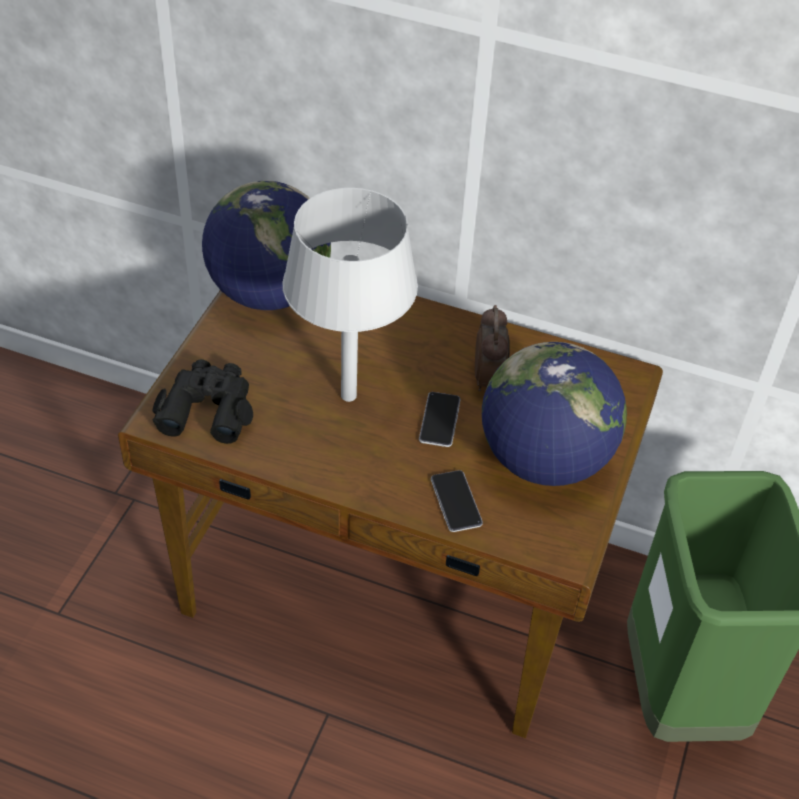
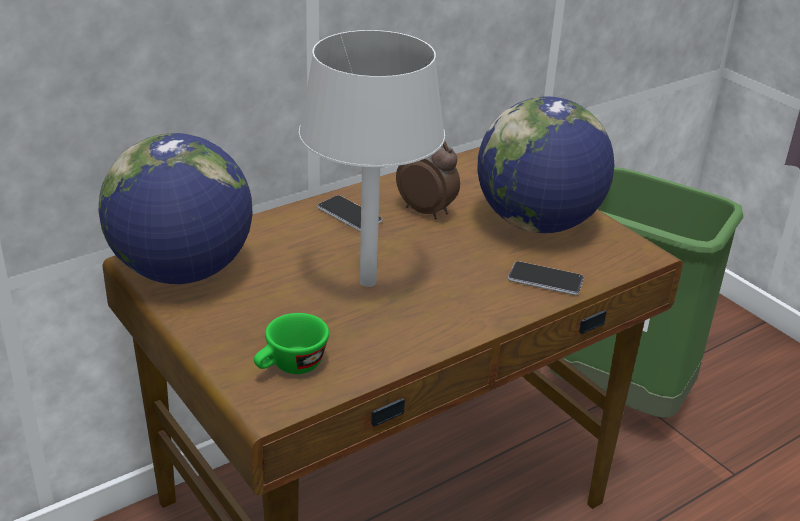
camera: 55 degrees left, 15 degrees down
(207, 408) = (290, 367): black binoculars -> green cup
(439, 420) = (447, 250): phone -> phone (349, 214)

